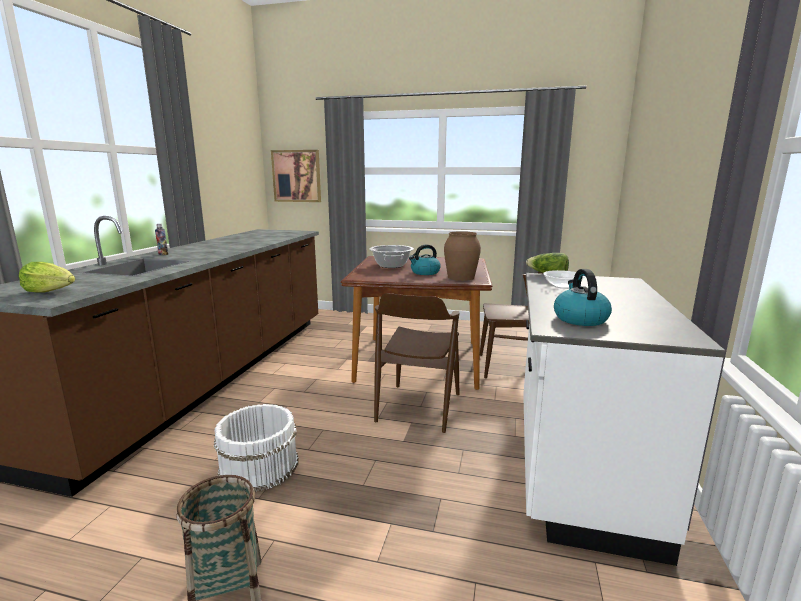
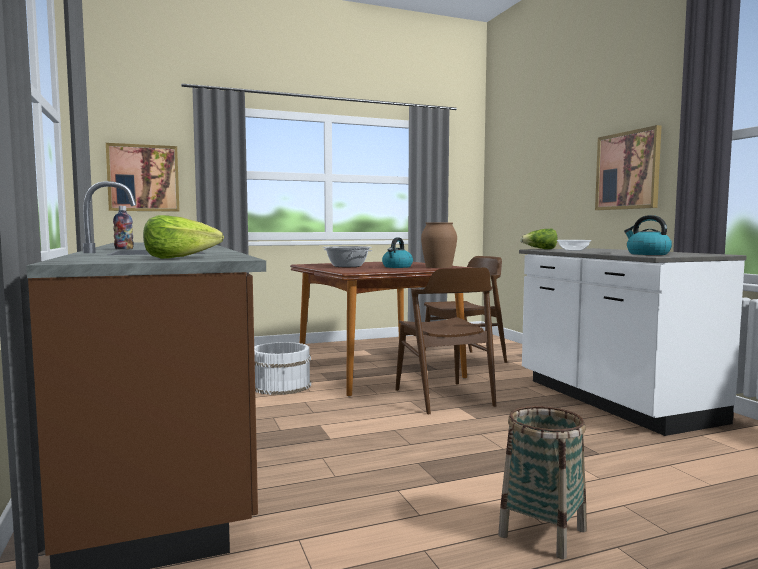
camera: 35 degrees left, 10 degrees down
(258, 466) = (390, 466): white bucket -> white bucket (280, 385)
(700, 180) = (628, 170): none -> picture

